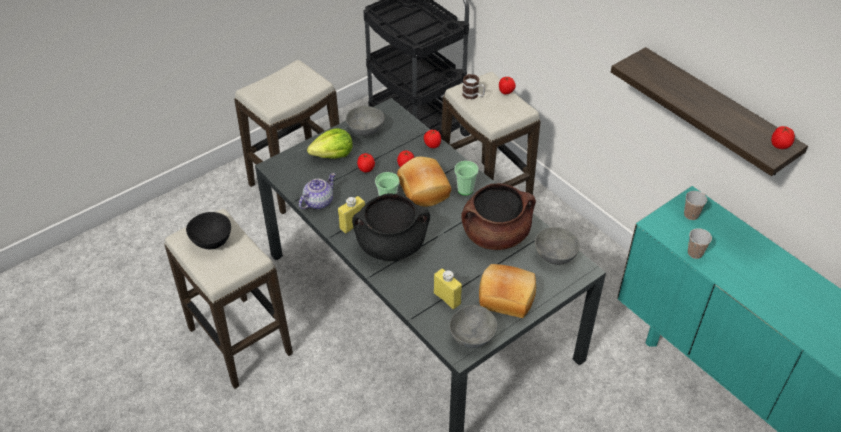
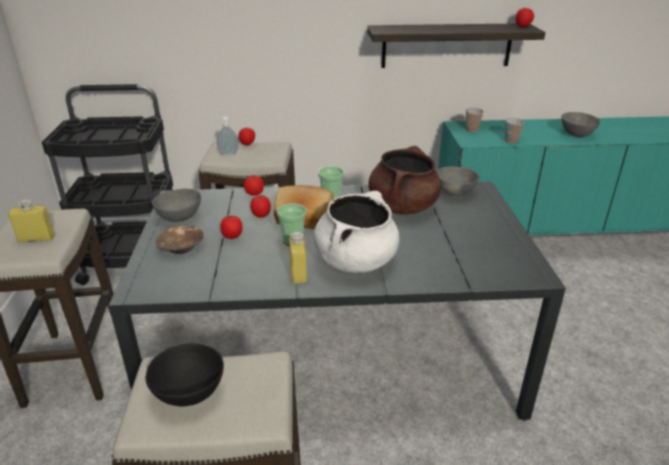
camera: 55 degrees left, 15 degrees down
(318, 202) = (235, 282): teapot -> none
(333, 155) = (181, 247): lettuce -> brown bowl
(391, 245) = (356, 261): black cooking pot -> white cooking pot
(447, 298) = (459, 257): yellow bottle -> yellow bottle (36, 239)
(473, 95) = (229, 155): mug -> soap dispenser
(473, 337) = (522, 262): grey bowl -> grey bowl (576, 134)
(507, 296) = (483, 228): bread -> none

